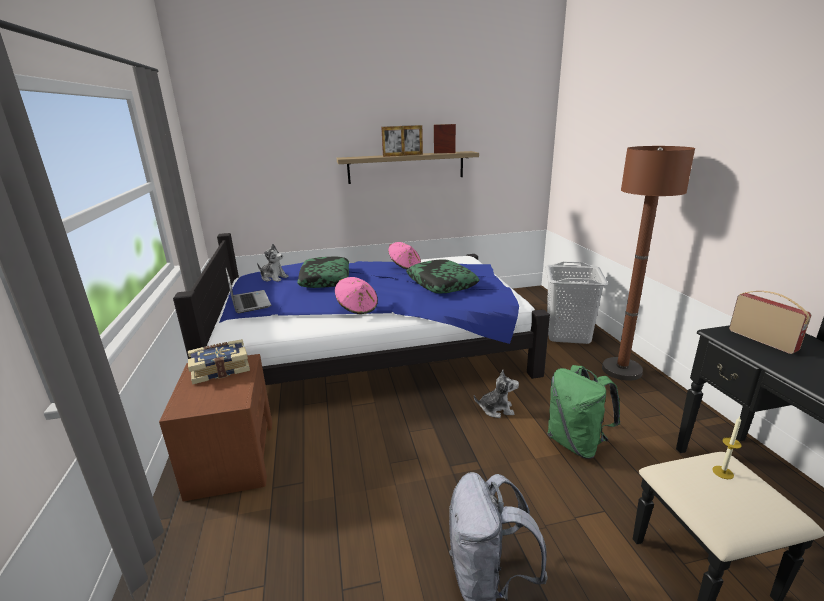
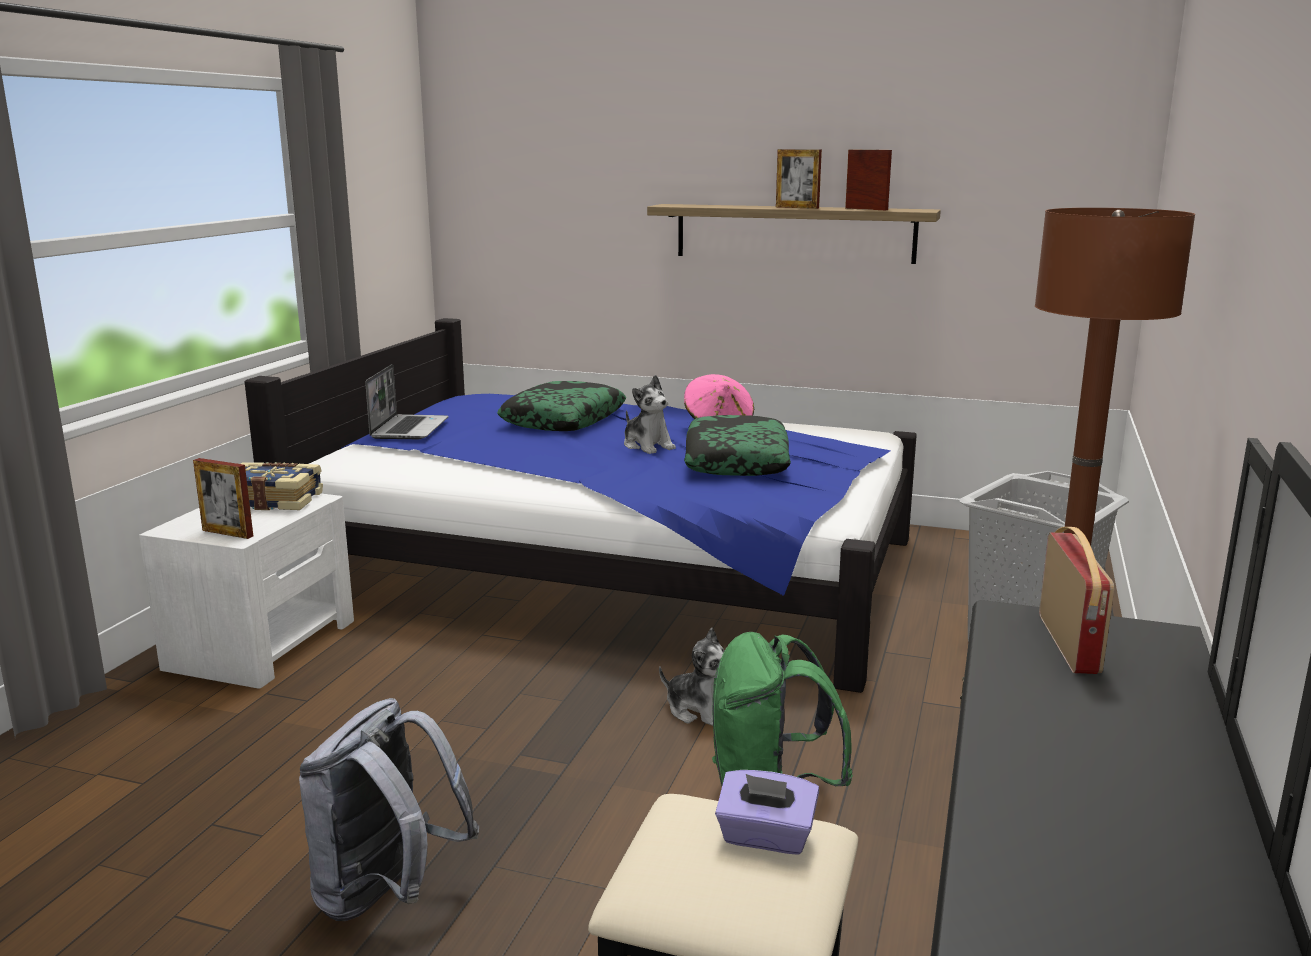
camera: 30 degrees right, 5 degrees down
(232, 456) = (263, 644): brown nightstand -> white nightstand
(273, 278) = (493, 404): plush toy -> plush toy (648, 446)
(357, 308) = (541, 466): pink hat -> none
(393, 156) = (757, 207): picture frame -> picture frame (227, 533)
(723, 472) = (765, 837): candle -> purple tissue box

